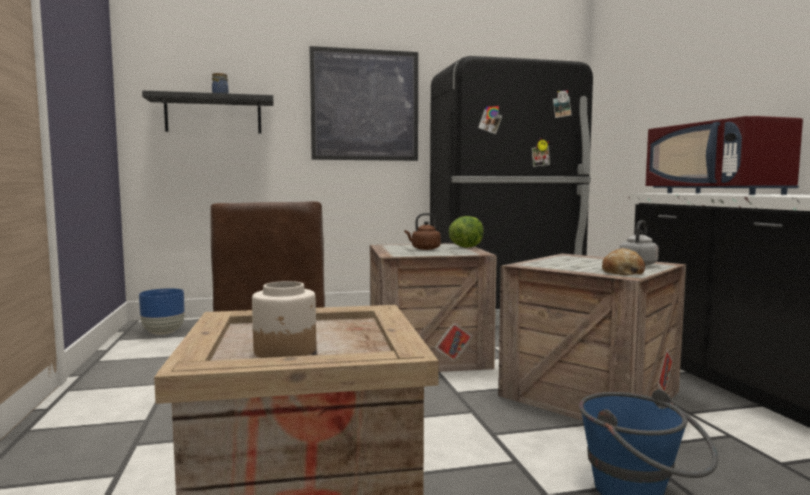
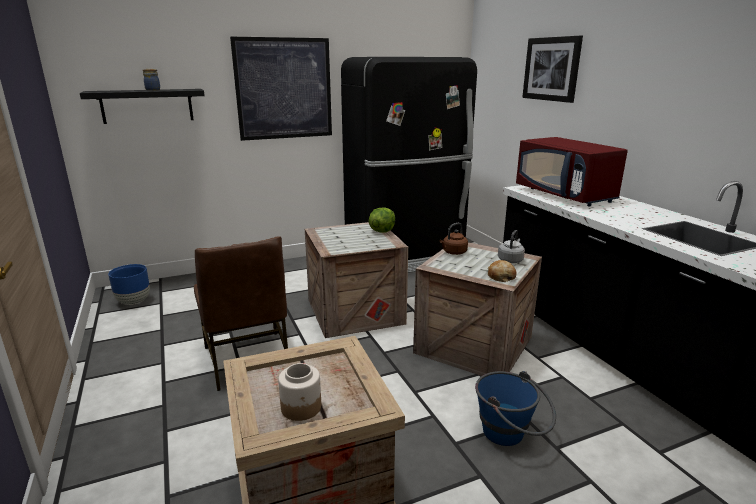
camera: 10 degrees left, 15 degrees up
(424, 249) = (351, 237): brown kettle -> brown kettle (453, 252)
(688, 62) = (551, 69): none -> picture

